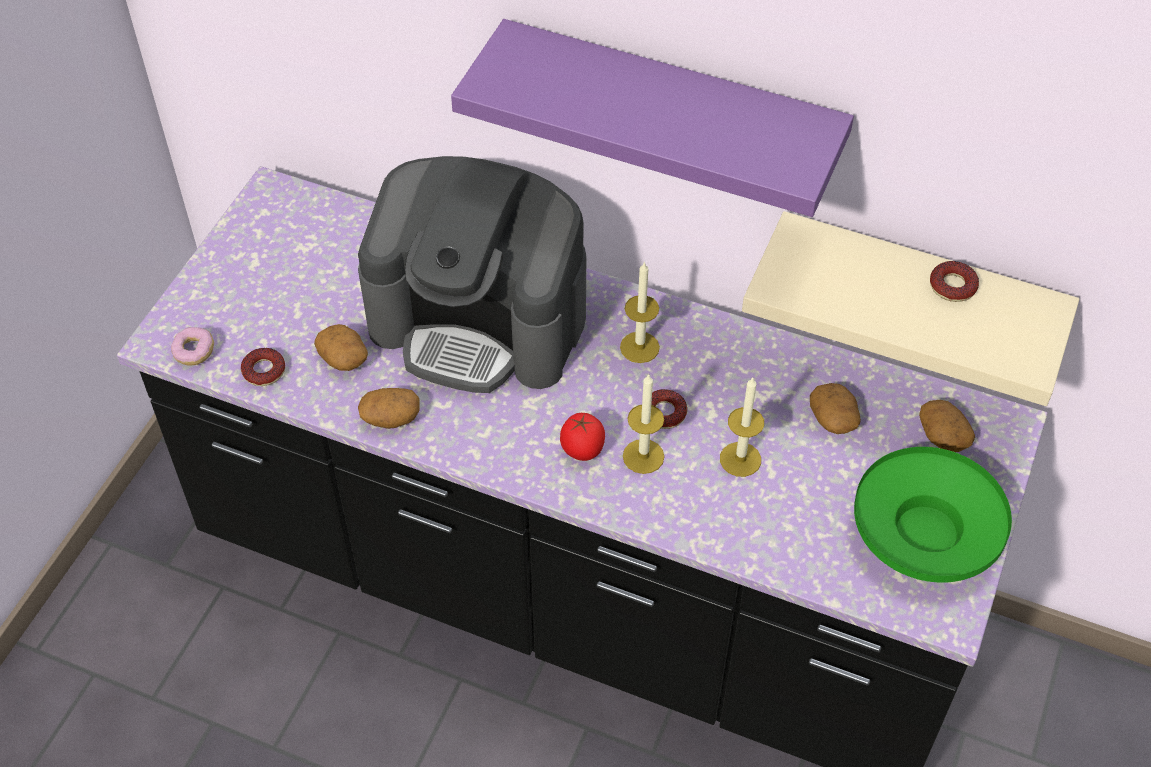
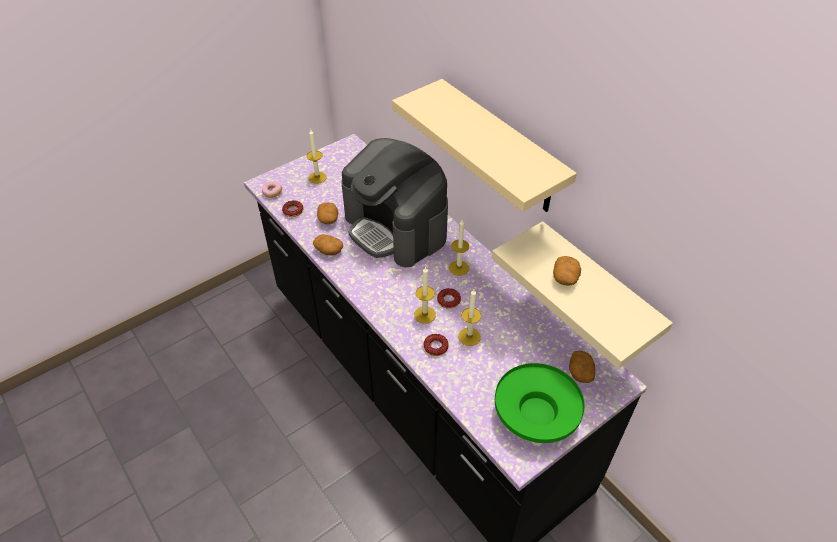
camera: 30 degrees right, 5 degrees down
(258, 284) = (317, 177): none -> candle
(582, 451) = (399, 300): tomato -> none
(670, 111) = (501, 148): purple shelf -> beige shelf
(833, 419) = (529, 339): potato -> potato (565, 278)
(952, 286) = (604, 288): donut -> donut (435, 347)

